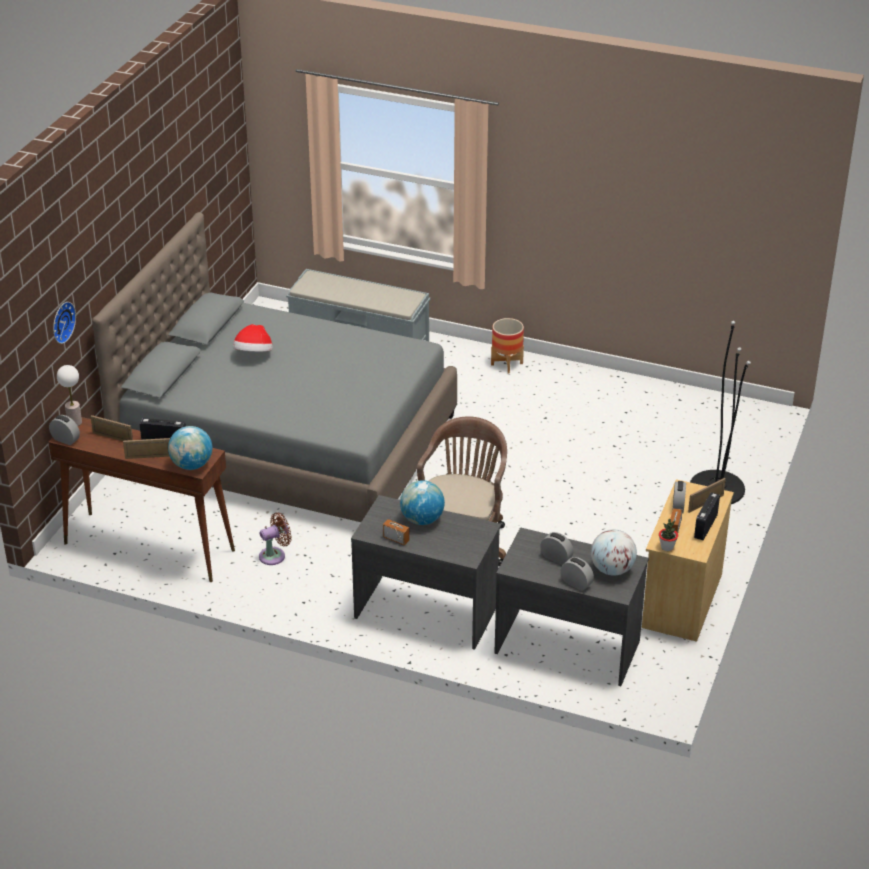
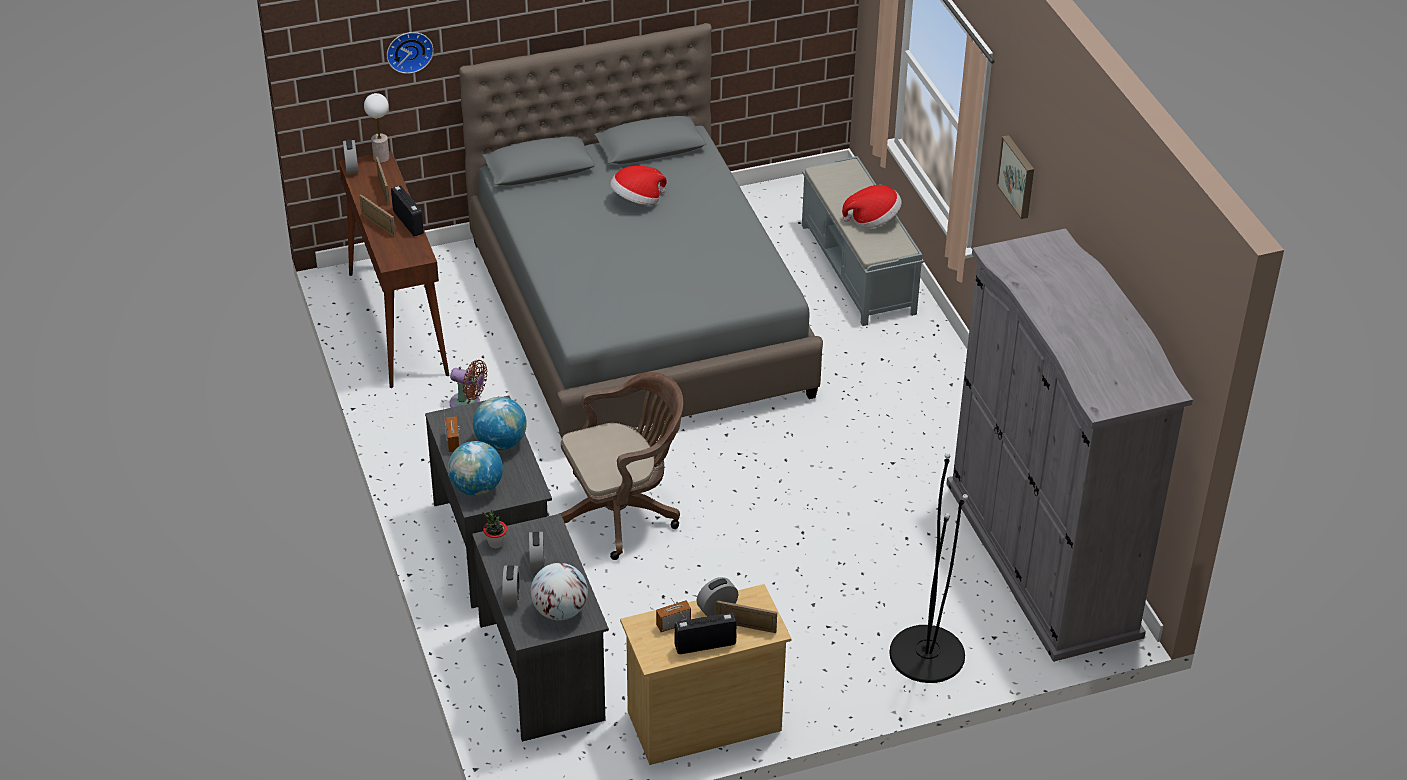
camera: 50 degrees right, 5 degrees up
(192, 465) = (394, 255): globe -> globe (476, 488)
(374, 293) = (873, 220): none -> hat
(507, 364) = (951, 386): planter -> none
(533, 178) = (1018, 176): none -> picture
(667, 547) = (638, 633): potted plant -> potted plant (496, 543)
(685, 408) = (1042, 558): none -> grey wardrobe

